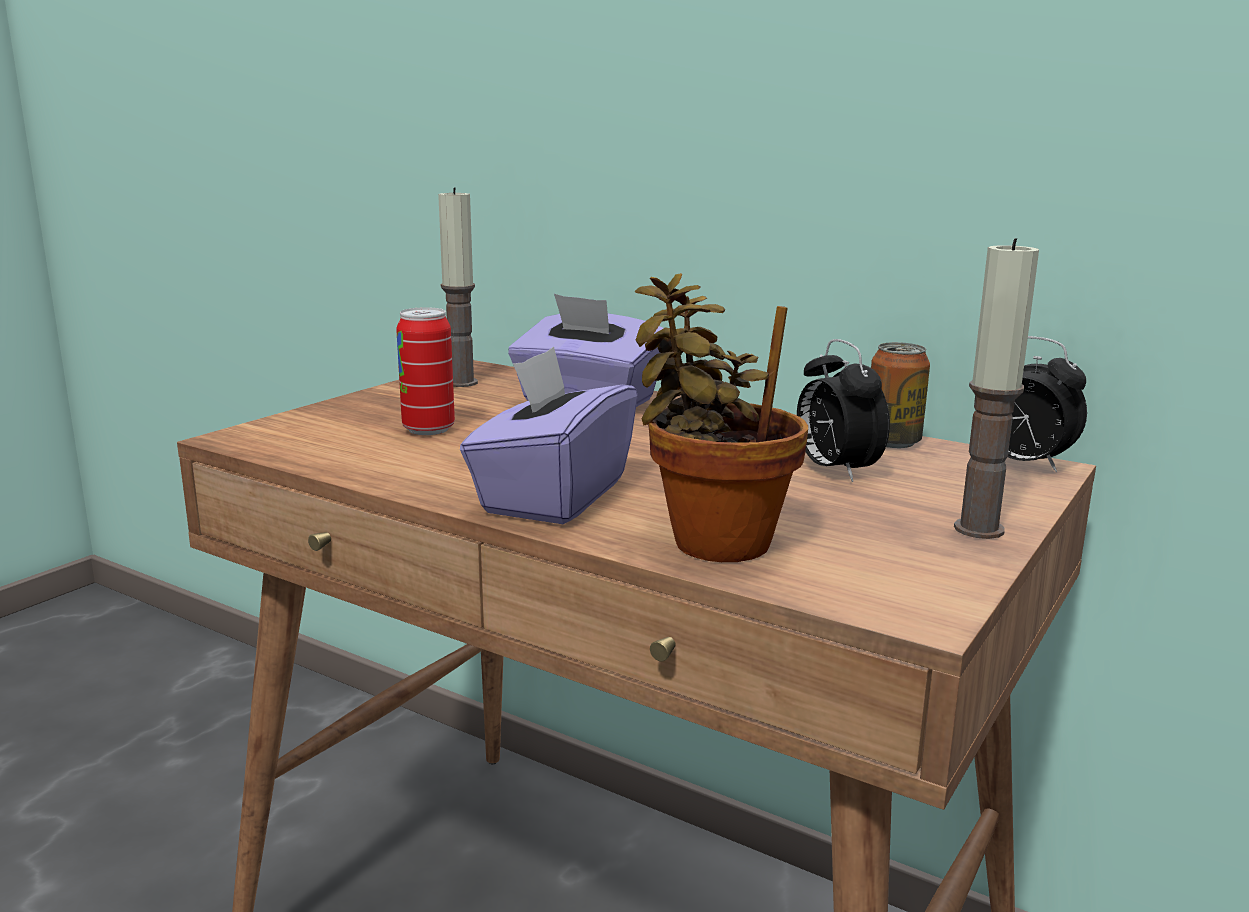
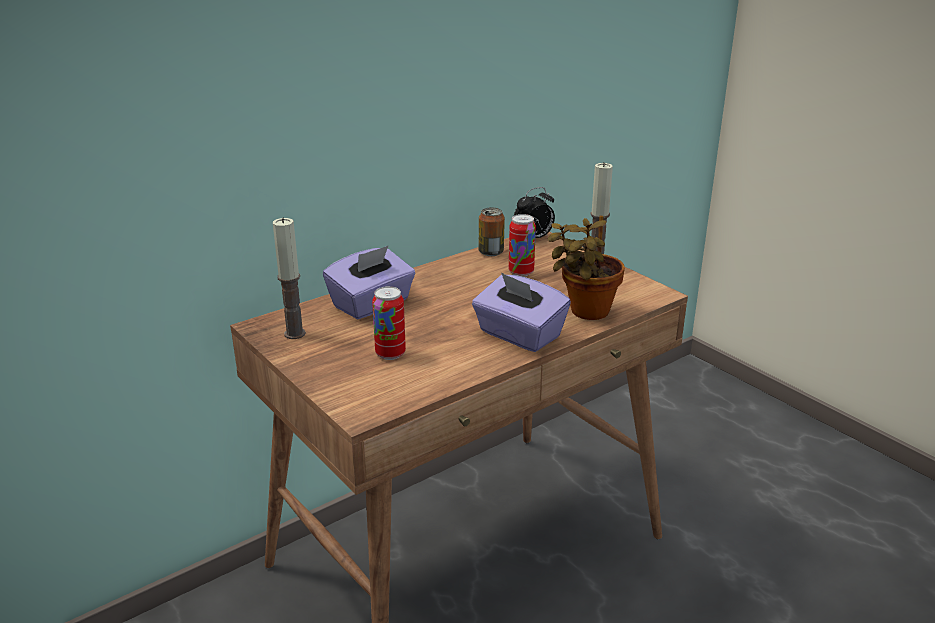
camera: 70 degrees left, 10 degrees up
(835, 471) = (521, 272): alarm clock -> can

